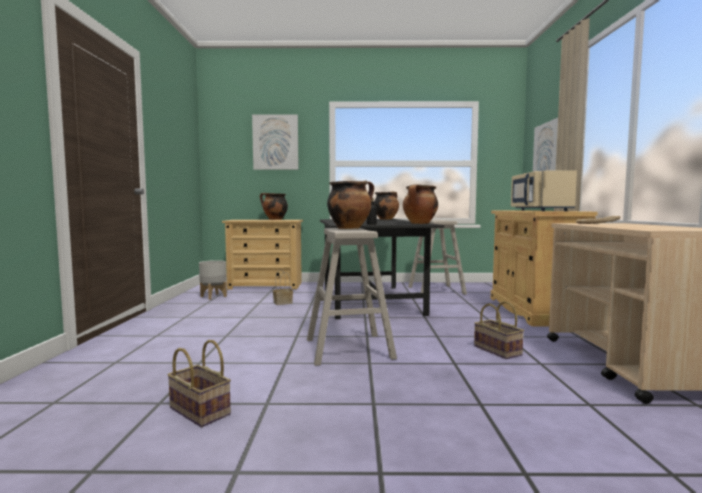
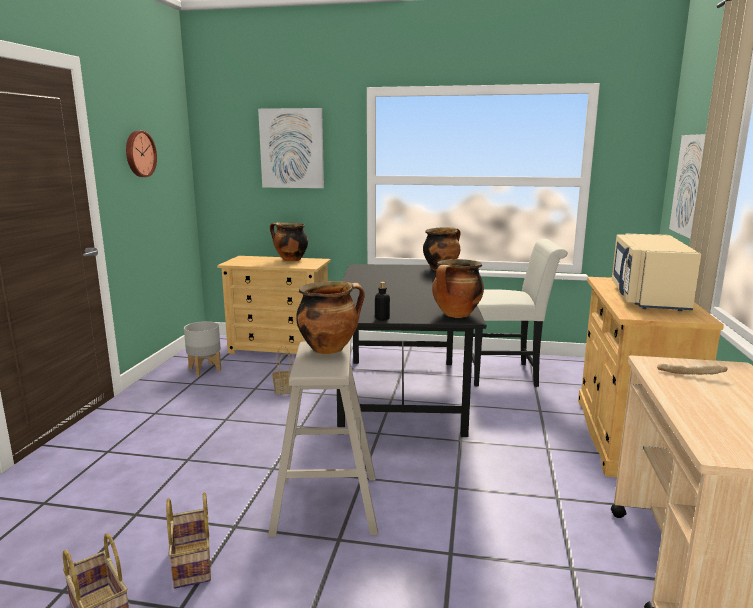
camera: 10 degrees right, 10 degrees up
(170, 133) = (139, 154): none -> wall clock
(436, 290) = (507, 374): beige stool -> white chair
(499, 351) = (526, 531): basket -> basket (193, 564)

